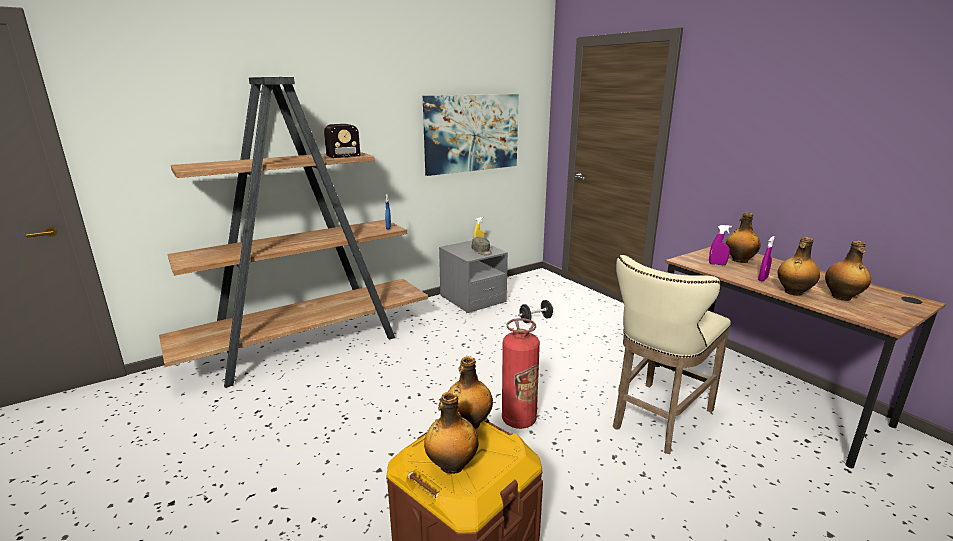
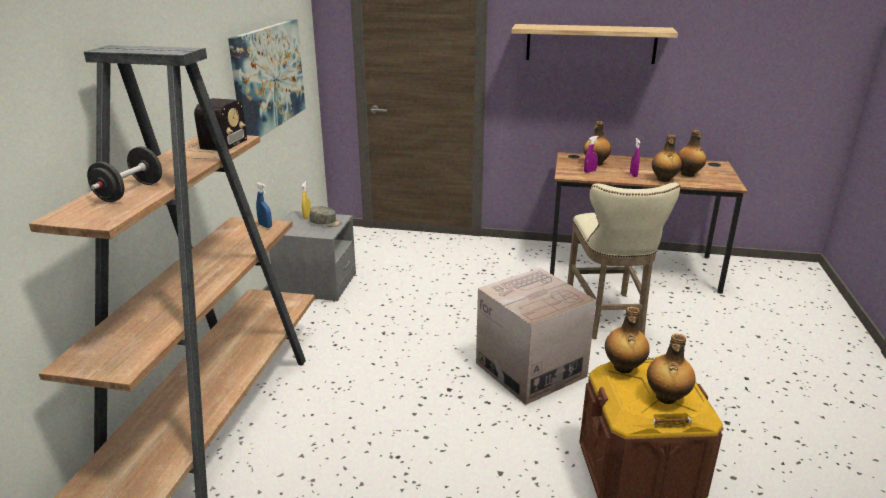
camera: 45 degrees left, 5 degrees up
(519, 419) = (530, 369): fire extinguisher -> cardboard box
(535, 319) = (409, 280): black dumbbell -> black dumbbell (129, 192)
(772, 128) = (590, 43): none -> shelf

